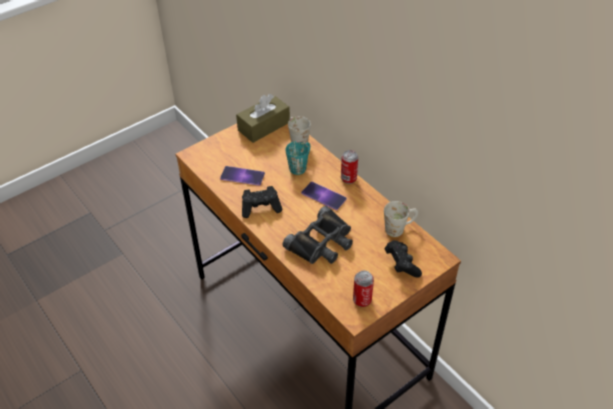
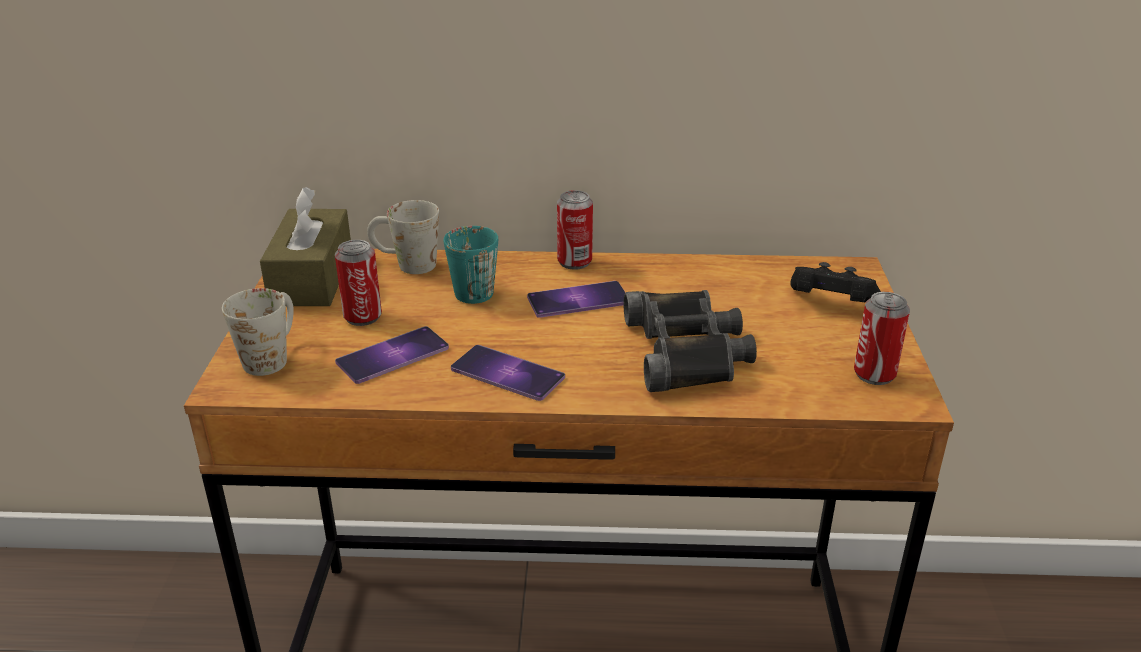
camera: 50 degrees left, 15 degrees down
(255, 154) = (362, 317): none -> can
(261, 207) = (507, 373): black game controller -> phone
(399, 228) = (748, 271): white mug -> white mug (272, 356)

